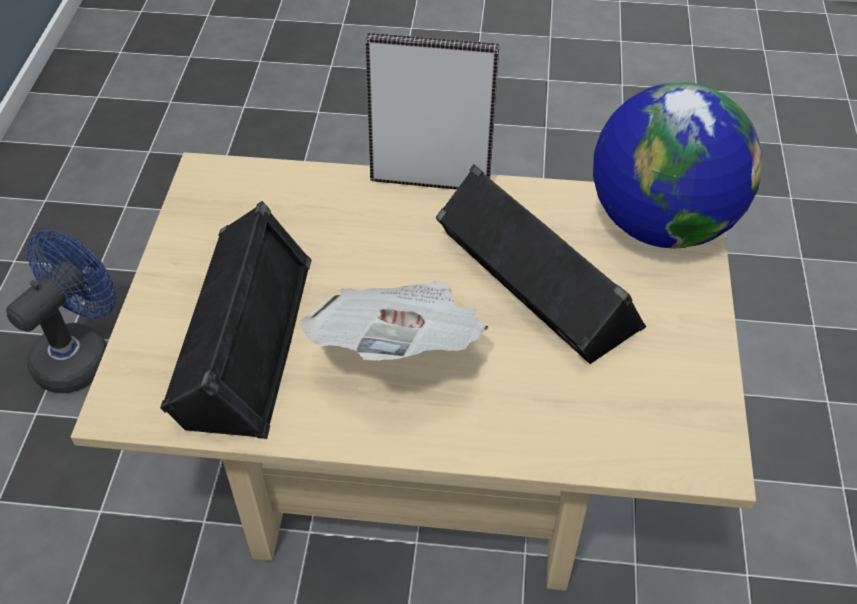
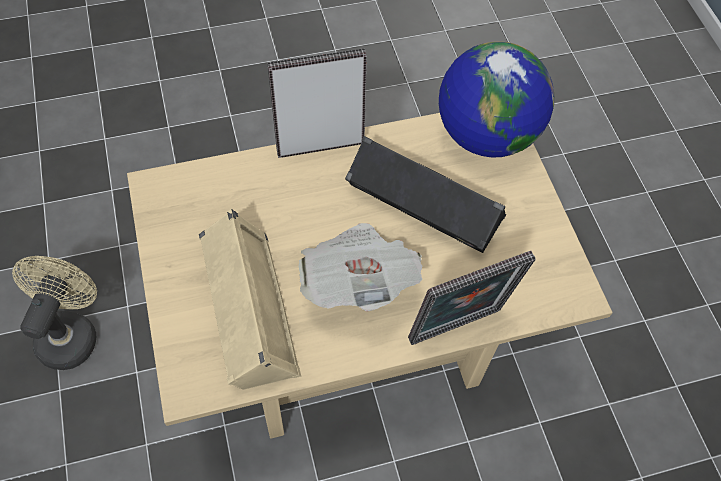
camera: 25 degrees left, 10 degrees up
(81, 353) = (70, 332): blue fan -> beige fan
(240, 338) = (246, 309): black speaker -> beige speaker
(508, 449) = (457, 329): none -> picture frame

